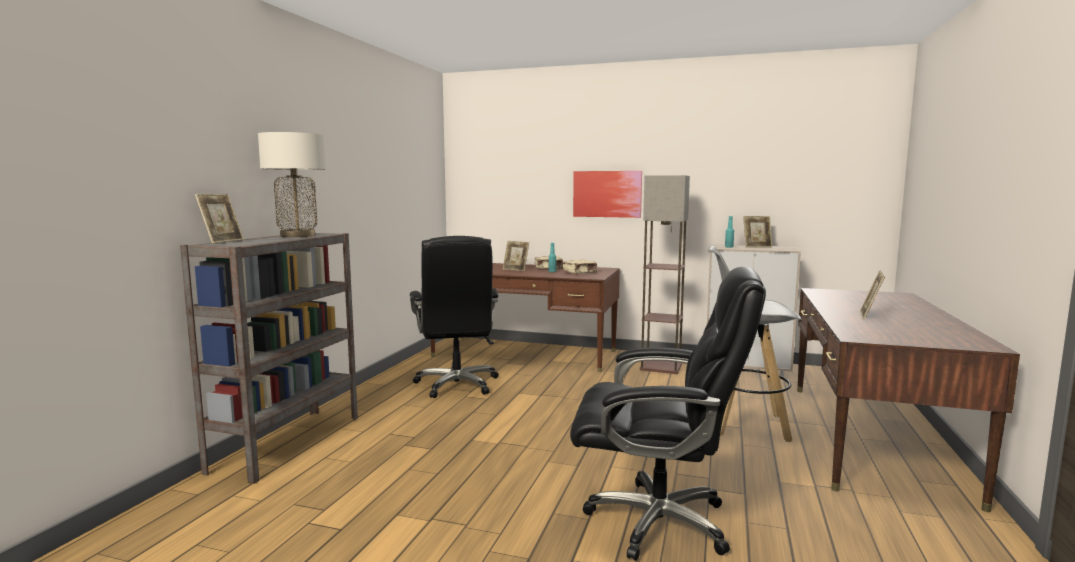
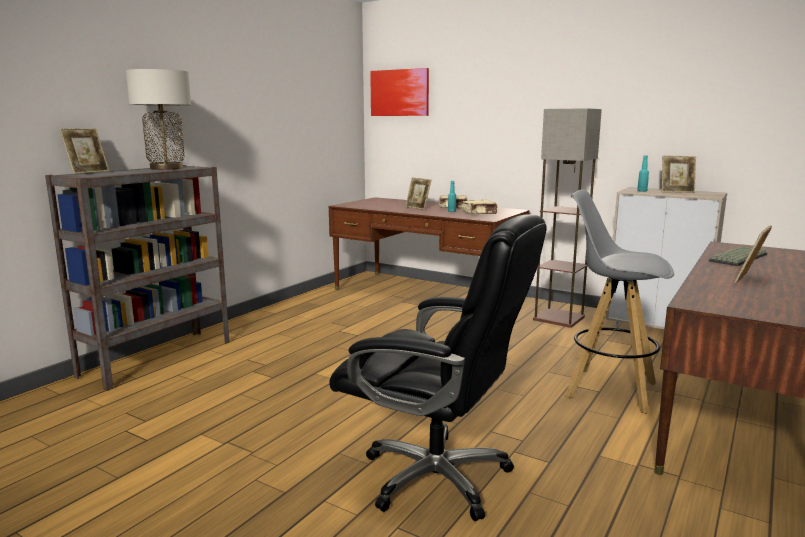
camera: 15 degrees right, 5 degrees up
(456, 383) = (340, 317): black office chair -> none
(607, 194) = (519, 129): picture -> picture (399, 93)
(840, 300) = (739, 258): none -> keyboard

